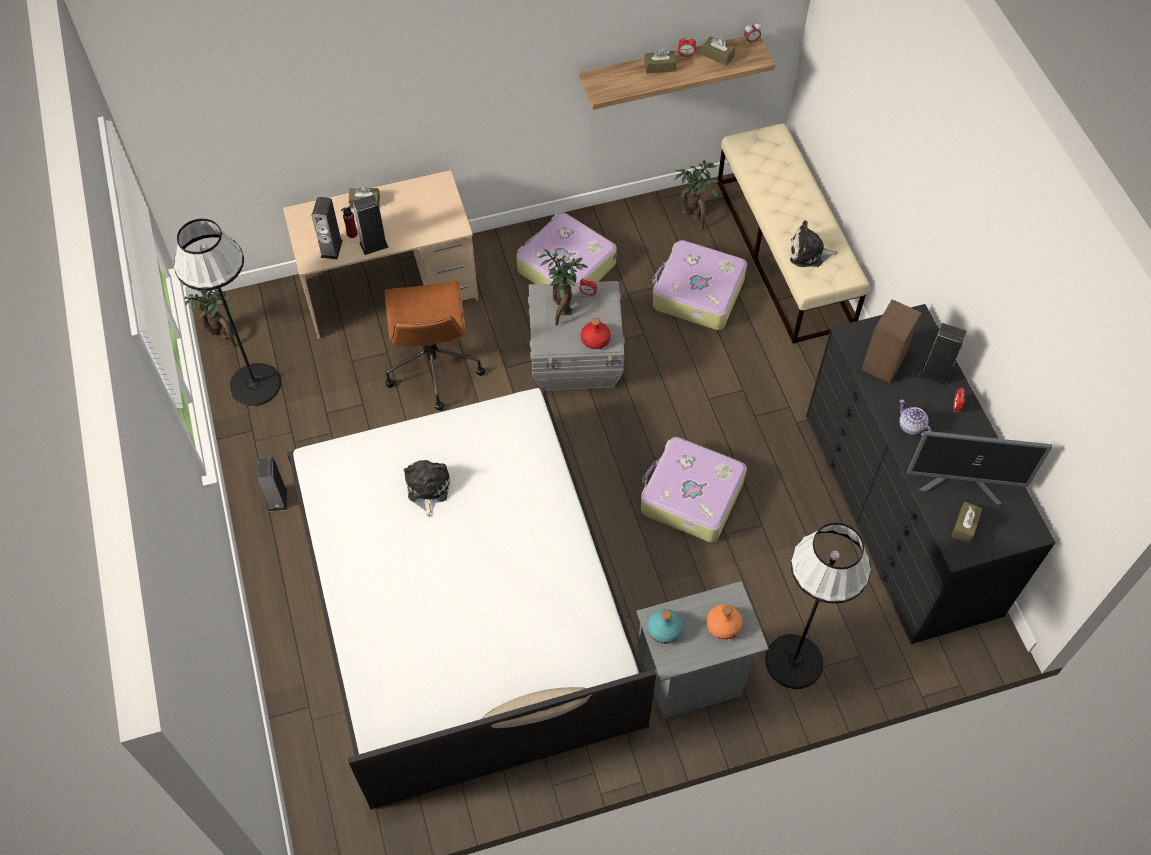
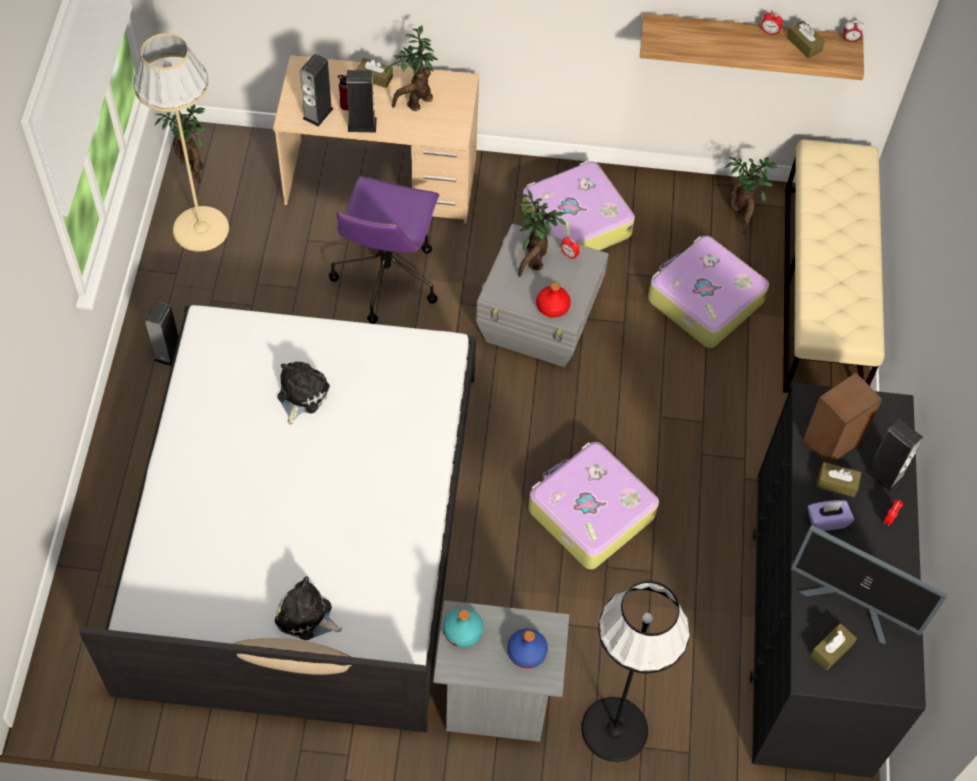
camera: 20 degrees right, 0 degrees up
(255, 384) = (201, 228): black floor lamp -> beige floor lamp
(410, 211) = (415, 103): none -> potted plant
(433, 367) = (386, 276): brown office chair -> purple office chair
(659, 67) = (733, 36): brown tissue box -> brown tissue box (836, 483)
(723, 625) = (527, 651): orange bottle -> blue bottle
(809, 253) = (831, 297): plush toy -> plush toy (306, 617)
(910, 426) = (826, 521): teapot -> purple tissue box

